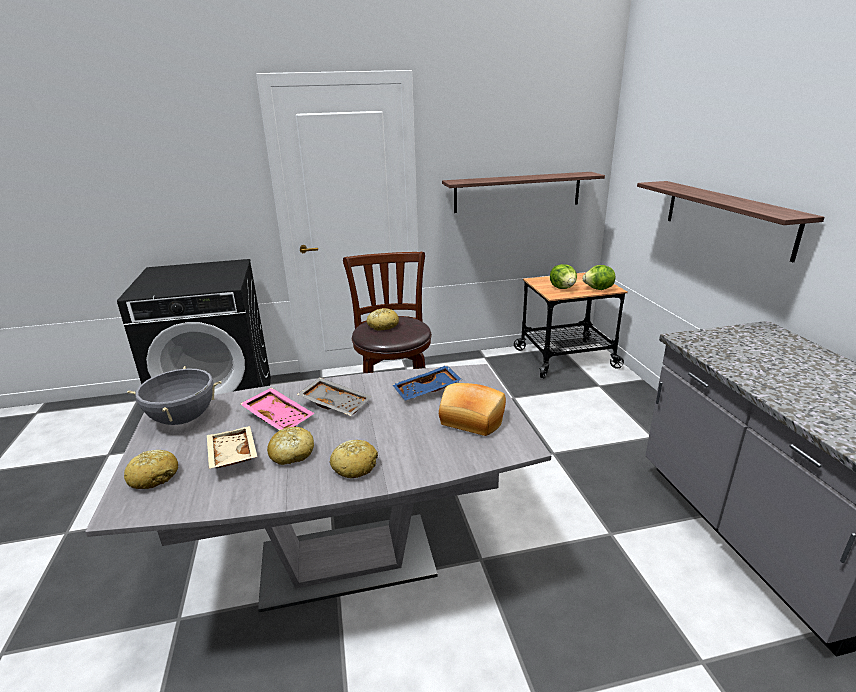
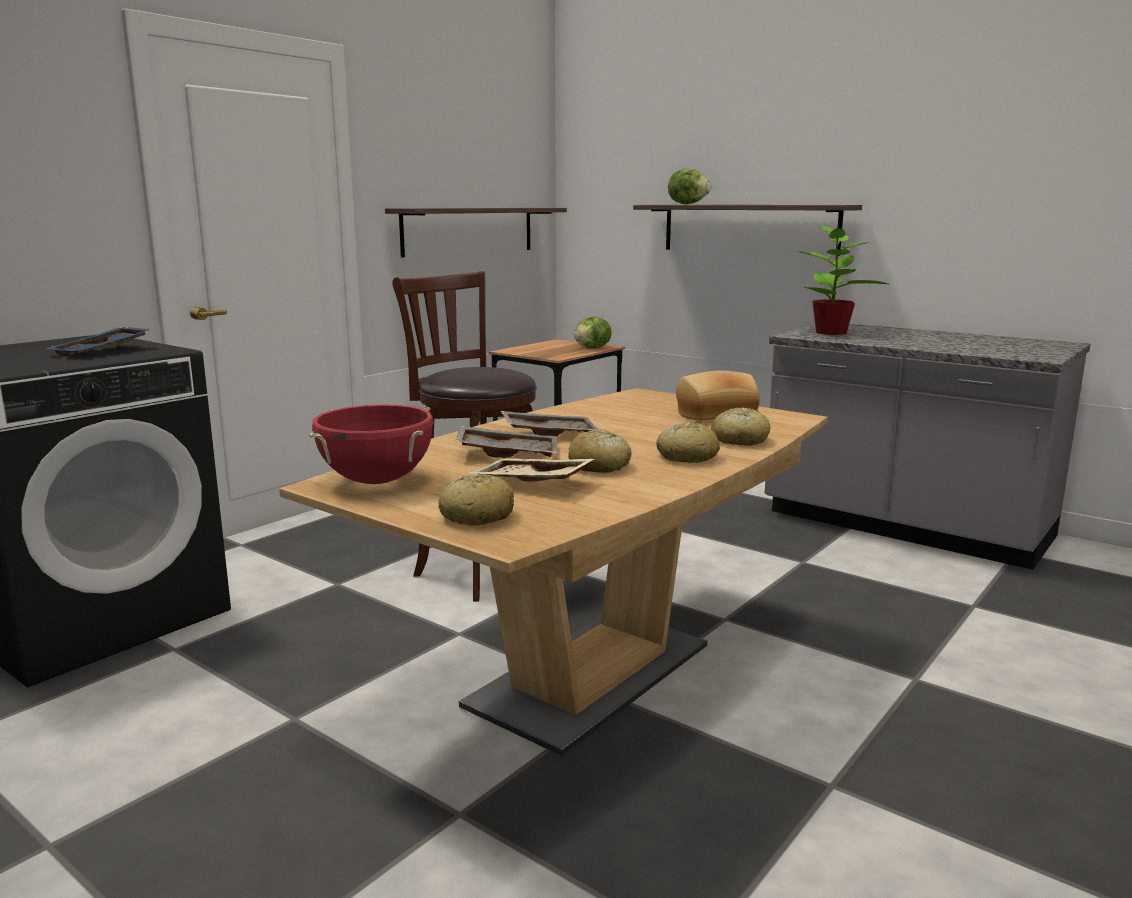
camera: 40 degrees left, 10 degrees down
(183, 419) = (377, 481): grey cooking pot -> red cooking pot
(279, 416) = (508, 453): pink tray -> grey tray
(347, 561) = (590, 676): grey dining table -> brown dining table
(382, 326) = (467, 373): bread -> bread (739, 440)
(427, 391) = (625, 410): blue tray -> blue tray (103, 351)
(563, 288) = (553, 352): lettuce -> lettuce (688, 204)
(729, 343) = (831, 333): none -> potted plant

